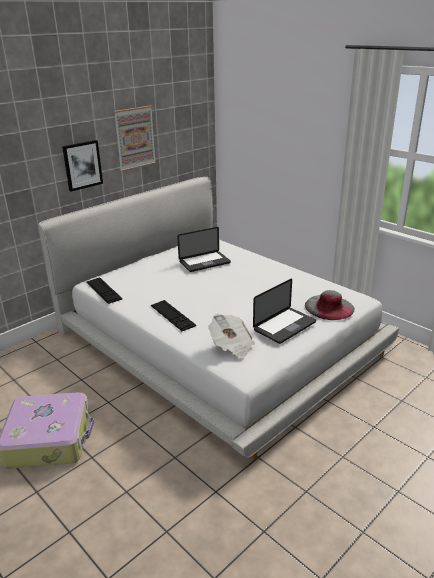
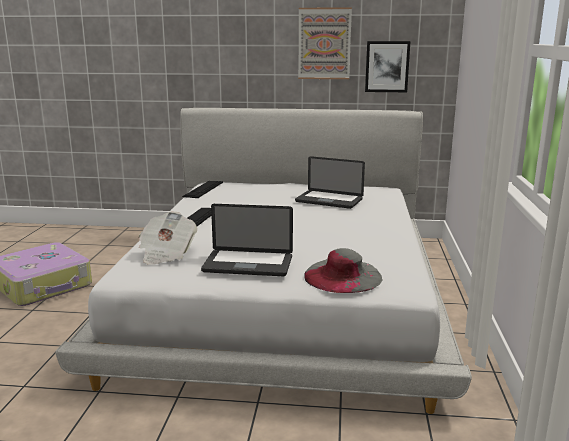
camera: 50 degrees right, 10 degrees down
(82, 165) = (251, 62): picture -> picture (387, 66)

